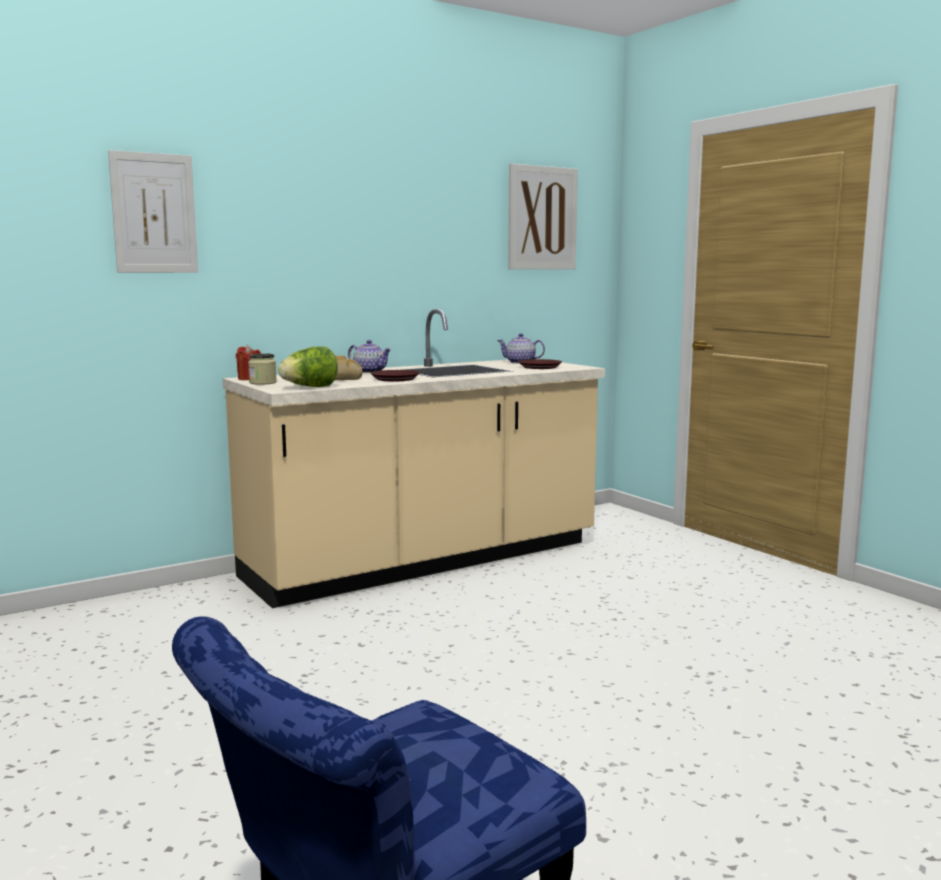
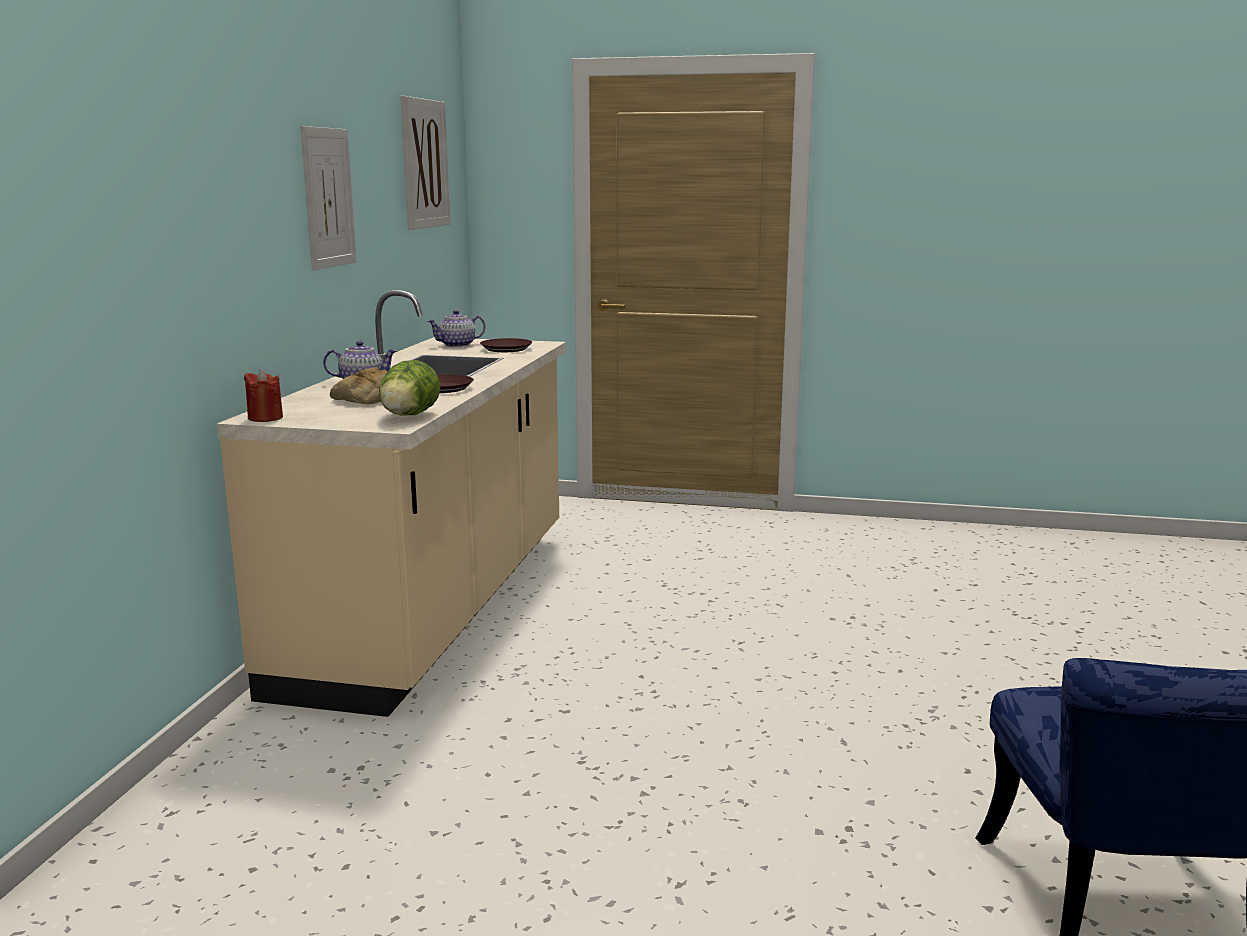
camera: 45 degrees left, 5 degrees up
(154, 213) = (120, 179): picture -> picture (328, 198)
(263, 383) = (316, 421): jar -> none

